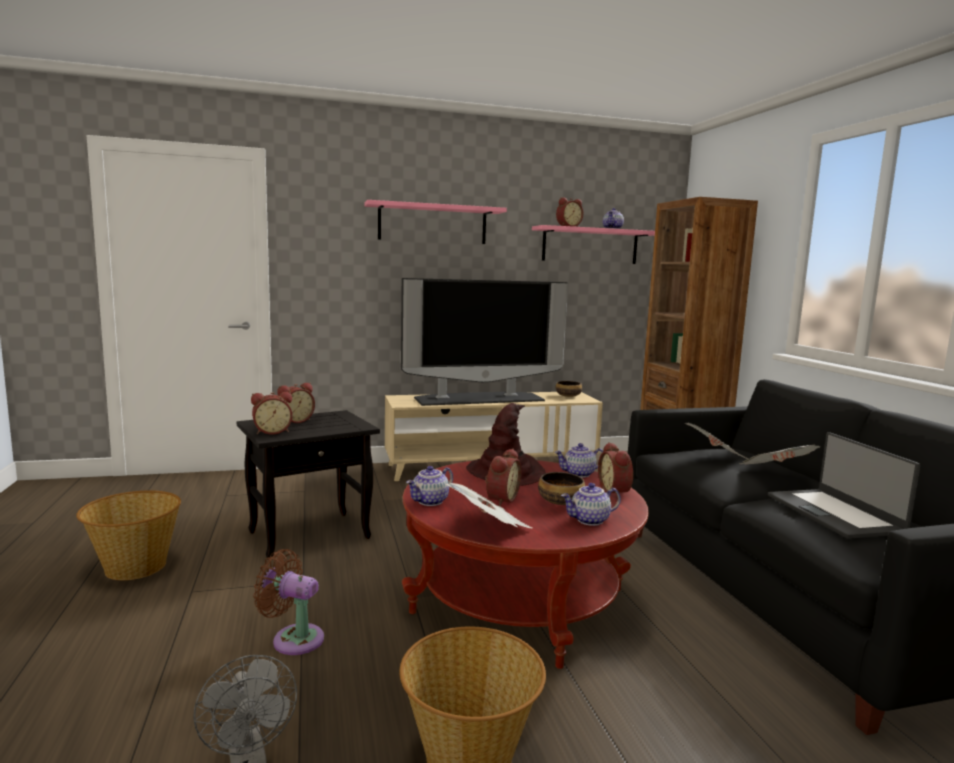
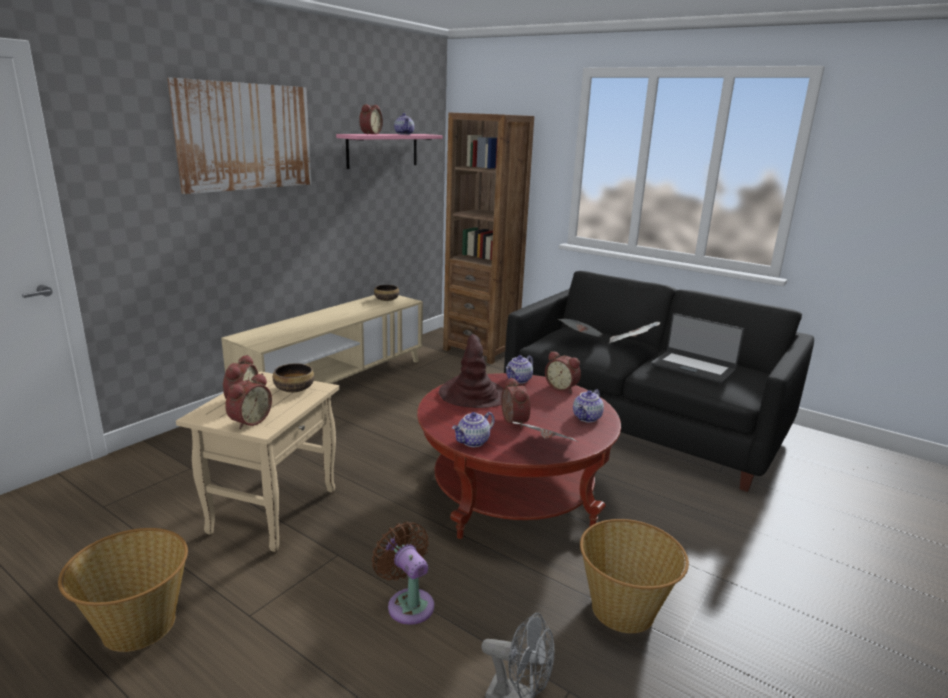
camera: 40 degrees left, 10 degrees up
(293, 638) = (408, 603): brown fan -> brown fan turned 75 degrees clockwise
(311, 534) = (273, 509): black side table -> beige side table
(430, 501) = (473, 442): teapot -> teapot turned 45 degrees clockwise
(432, 224) = (246, 137): pink shelf -> picture
(479, 399) = (321, 321): television -> none
(561, 501) = (547, 408): bowl -> bowl (294, 388)

